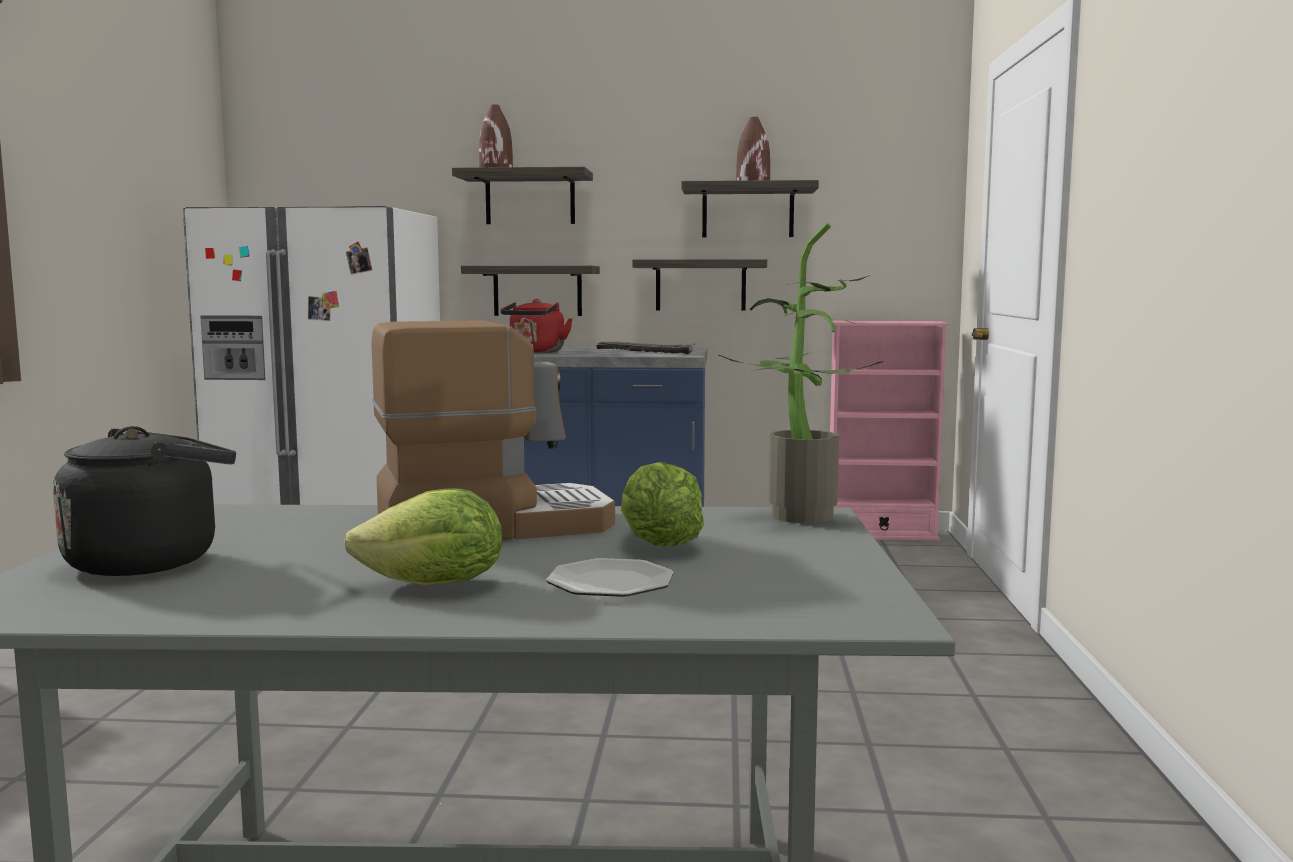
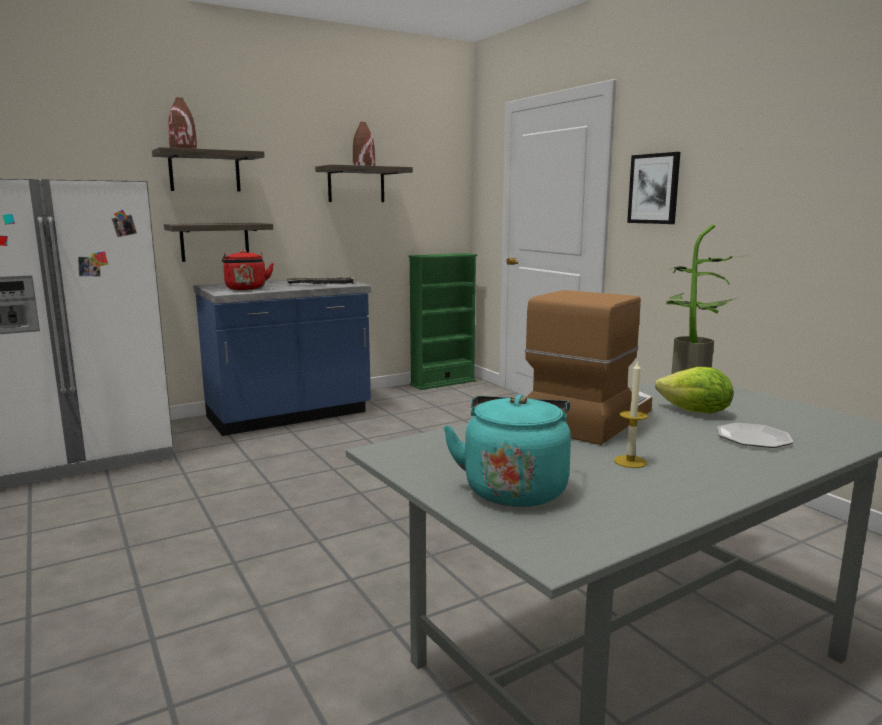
camera: 35 degrees left, 5 degrees up
(151, 561) = (515, 488): black kettle -> turquoise kettle
(353, 568) = (630, 461): none -> candle
(435, 585) = (699, 460): lettuce -> none
(700, 285) = (329, 234): shelf -> none
(881, 535) = (443, 383): pink bookcase -> green bookcase
(1103, 188) = (654, 189): none -> picture

